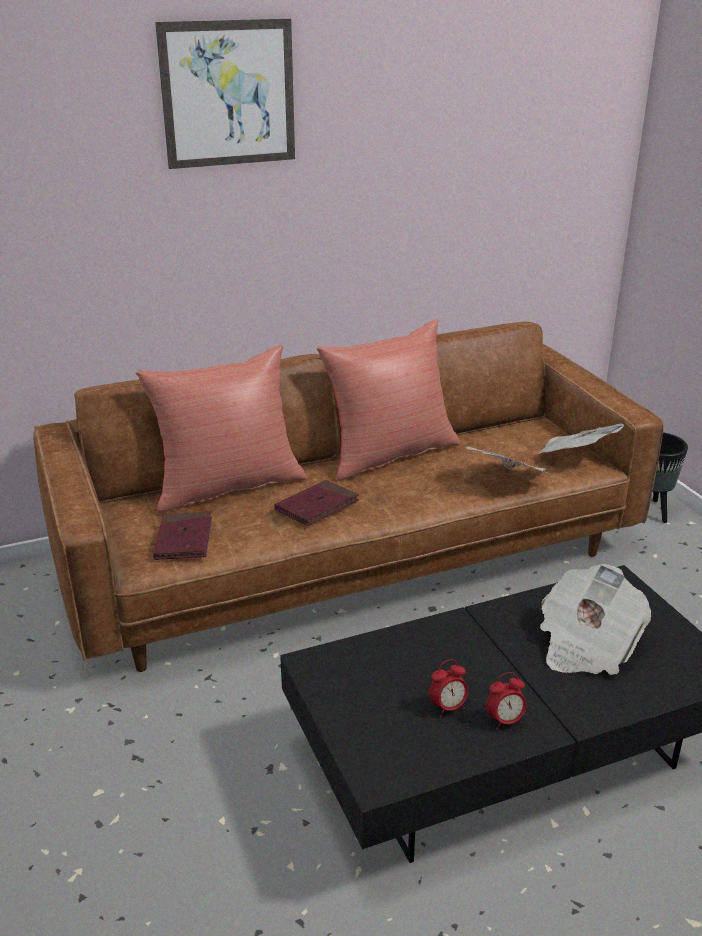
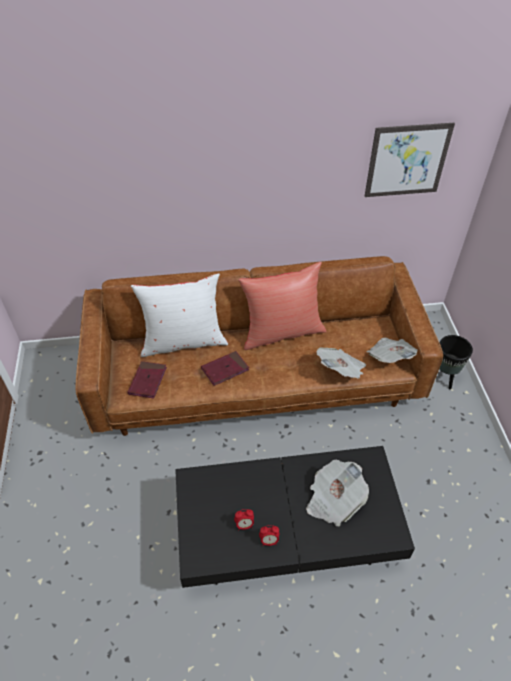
camera: 15 degrees right, 20 degrees up
(227, 486) = (183, 341): red pillow -> white pillow
(228, 94) = (196, 123): picture -> picture (407, 160)

